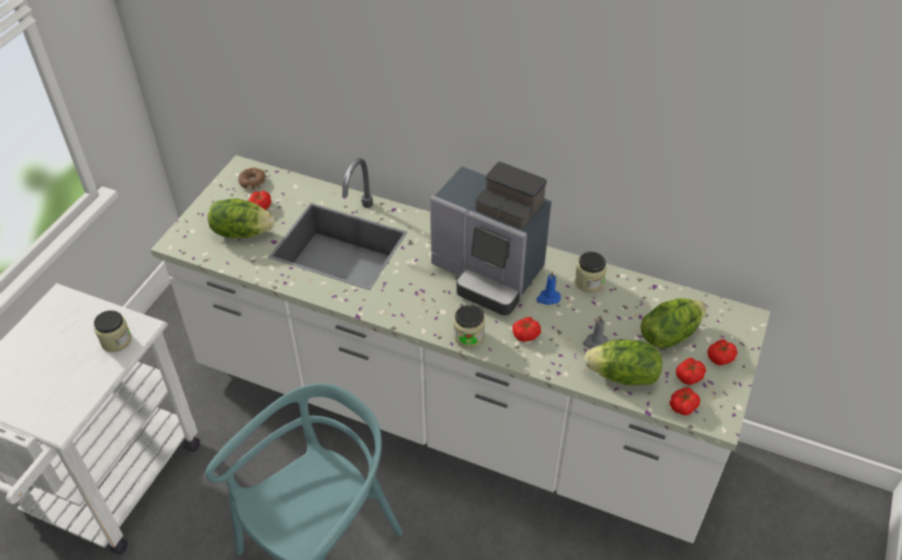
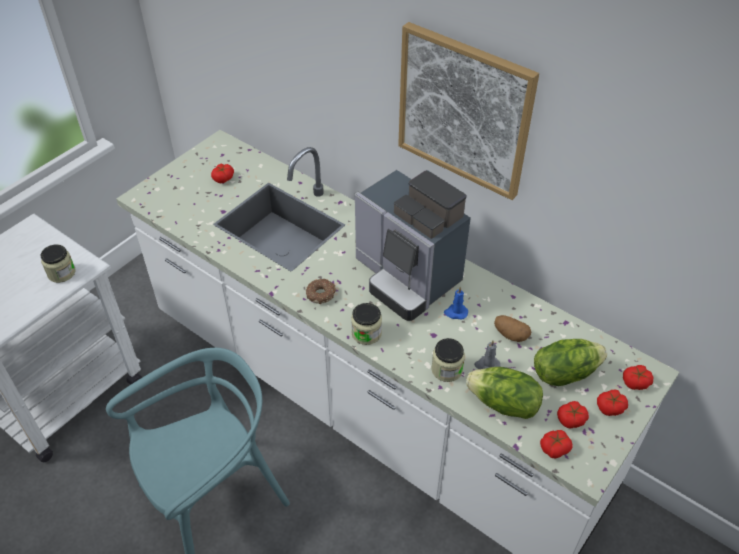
camera: 15 degrees right, 0 degrees up
(242, 231) = (199, 197): lettuce -> none
(252, 181) = (225, 155): donut -> donut (321, 294)
(526, 334) = (422, 343): tomato -> tomato (636, 382)
(529, 97) = (464, 110): none -> picture
(589, 282) = (501, 305): jar -> jar (446, 369)
(607, 309) = (510, 335): none -> potato

